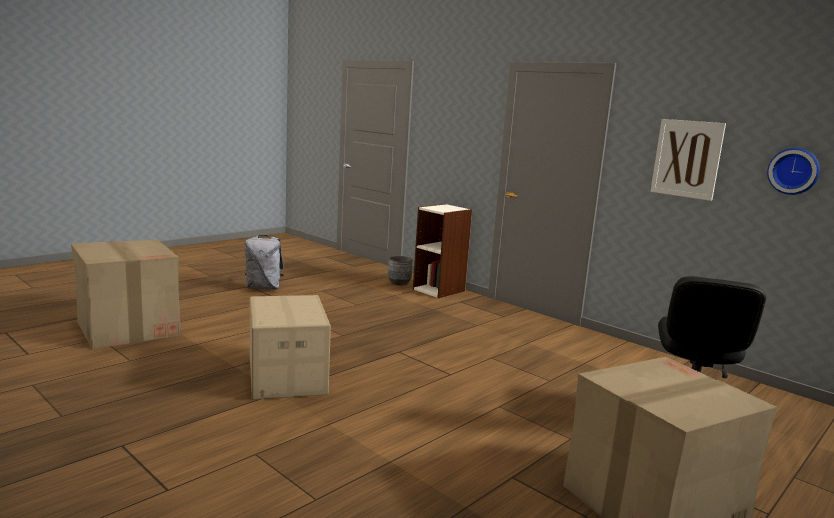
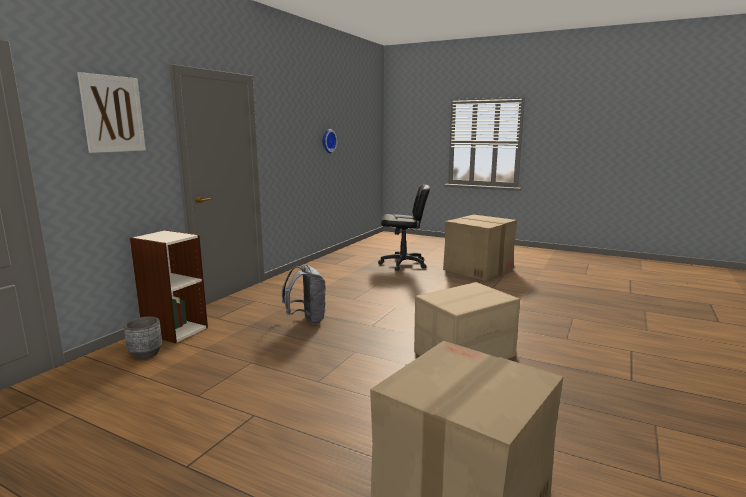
camera: 105 degrees left, 0 degrees up
(264, 288) = (196, 447): grey backpack -> grey backpack (307, 320)
(687, 159) = (295, 142): picture -> picture (113, 114)

